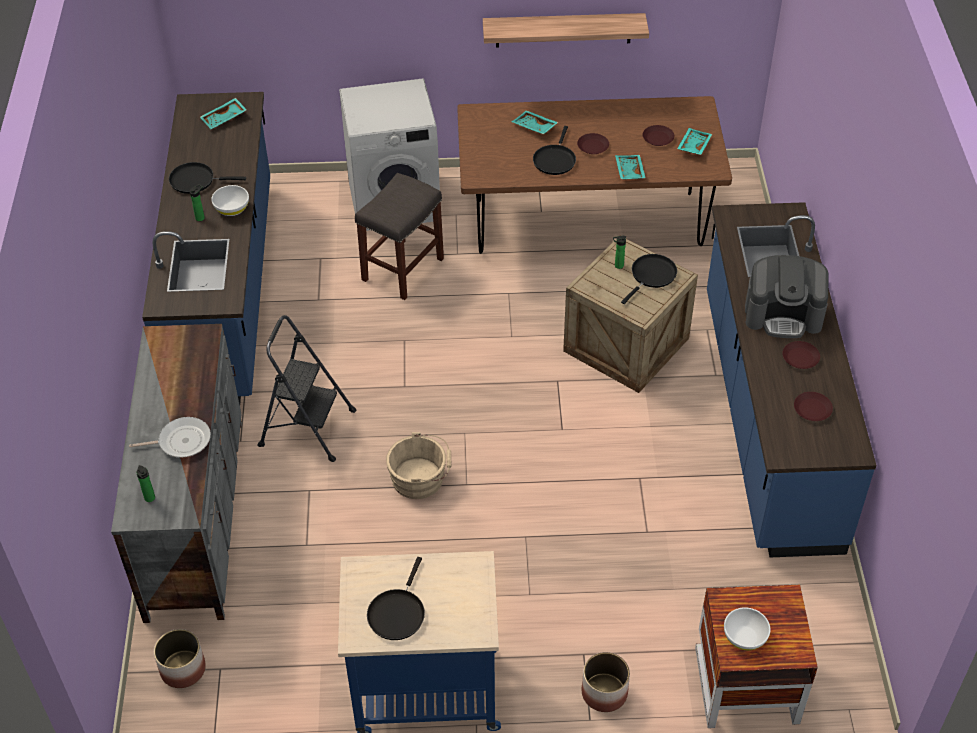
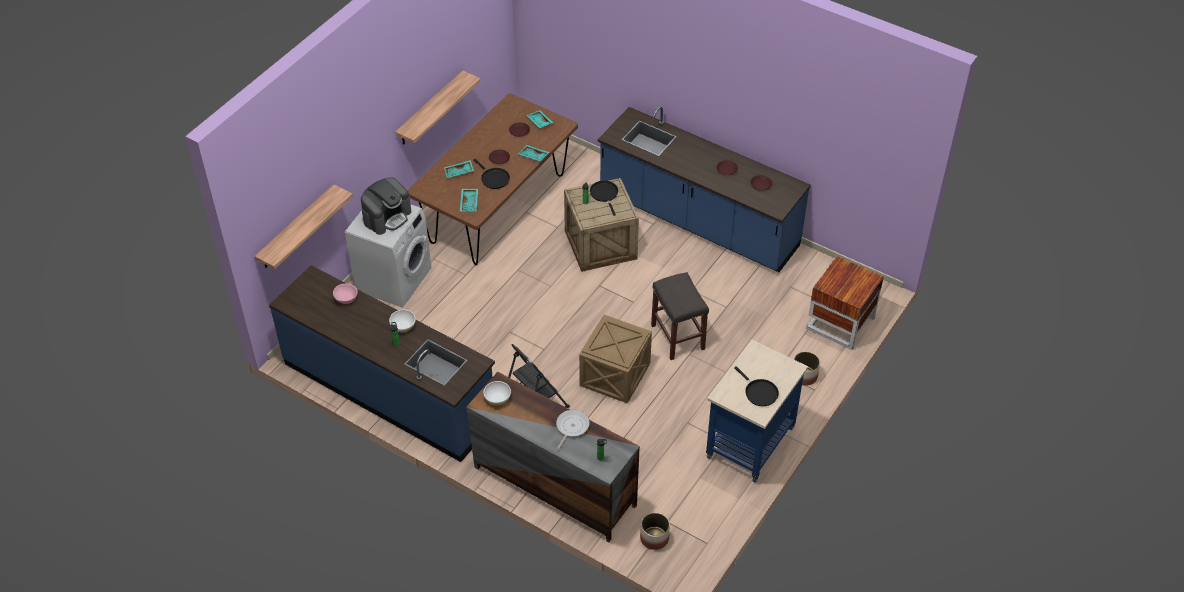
camera: 55 degrees left, 0 degrees up
(195, 180) = (361, 331): black frying pan -> none
(224, 119) = (317, 293): turquoise tray -> turquoise tray (469, 203)
(235, 143) = (346, 299): none -> pink bowl
(264, 33) = (296, 228): none -> shelf
(402, 270) = (454, 304): grey stool -> grey stool (678, 337)
(421, 478) = (614, 376): beige bucket -> crate
(745, 637) = (849, 290): white bowl -> white bowl (497, 398)
(783, 314) = (694, 158): coffee machine -> coffee machine (387, 216)

